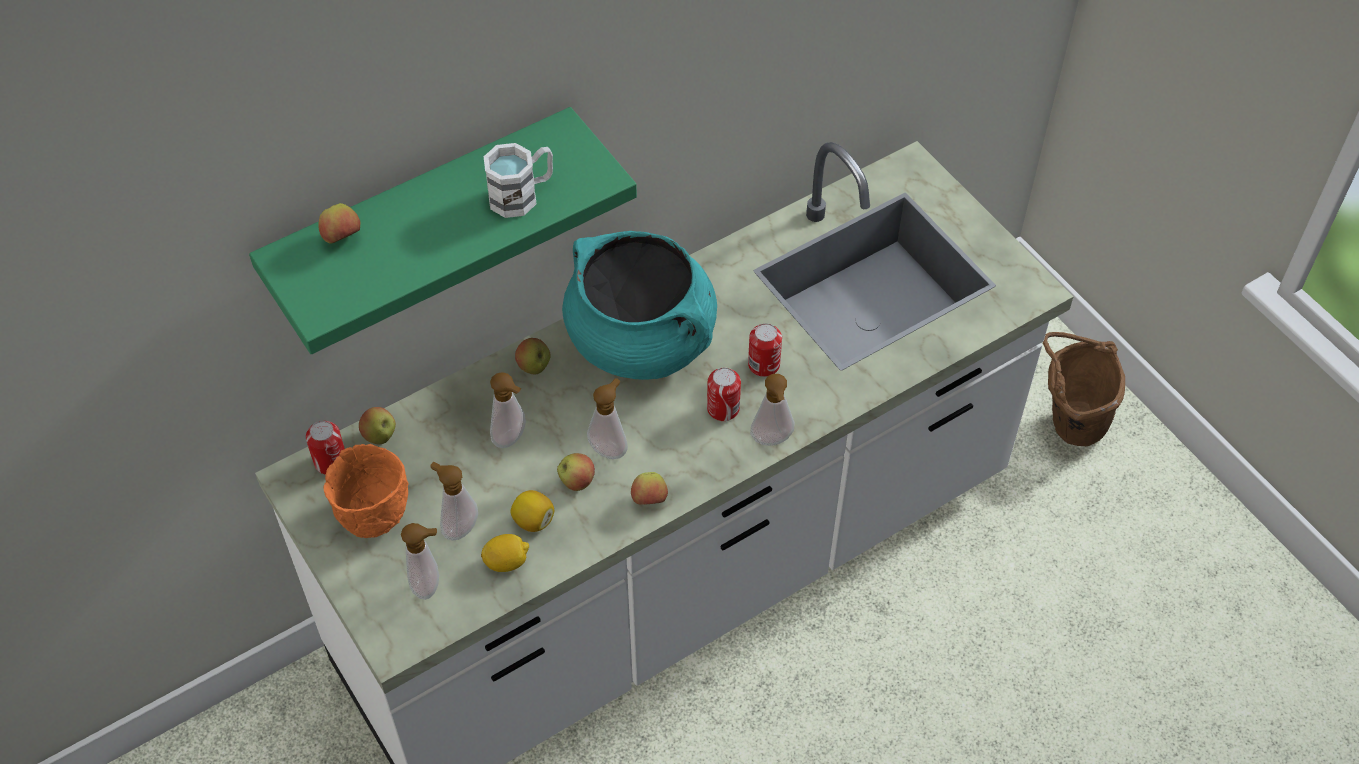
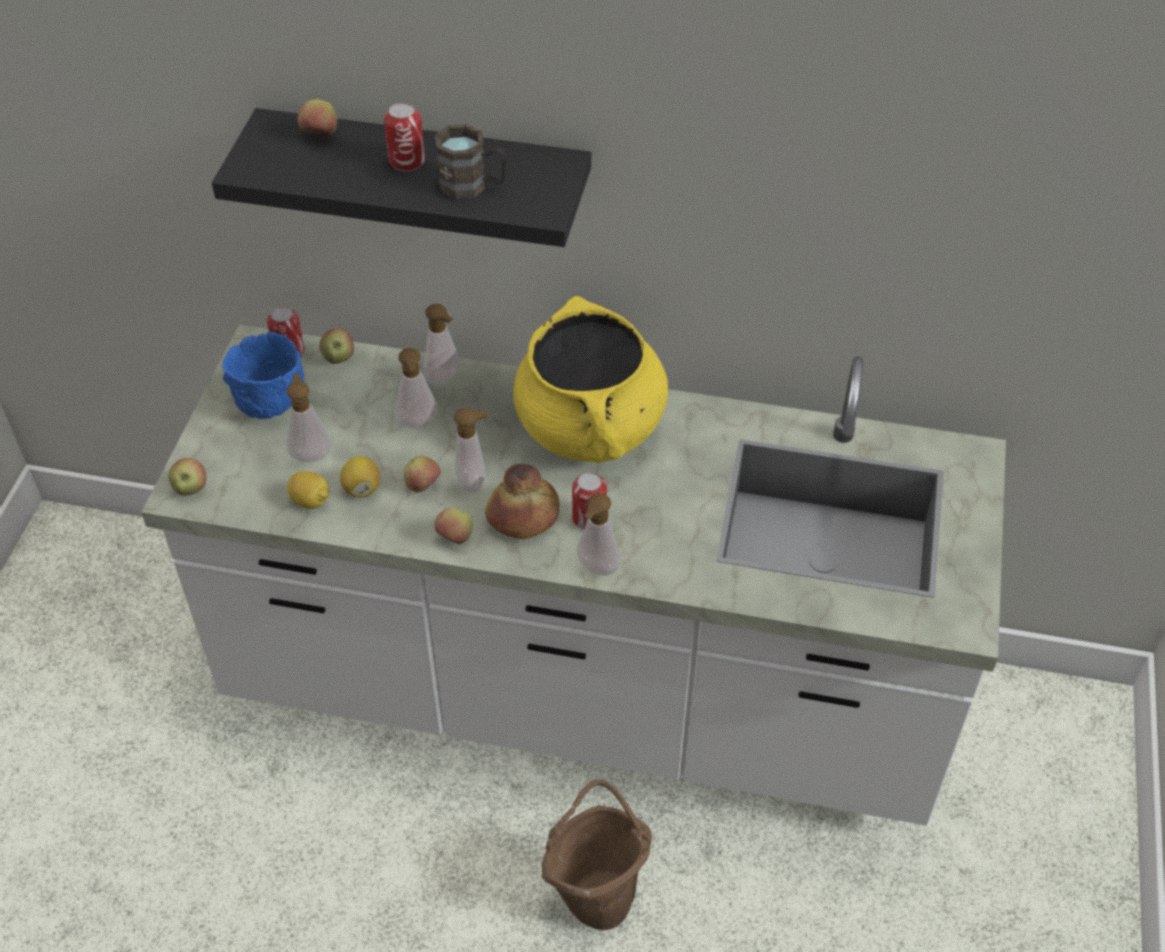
camera: 45 degrees right, 5 degrees down
(375, 514) = (273, 405): orange bowl -> blue bowl
(422, 217) = (425, 176): green shelf -> black shelf
(429, 584) = (246, 475): soap dispenser -> soap dispenser (445, 379)
(522, 195) = (473, 185): white mug -> brown mug
(534, 367) = (493, 389): apple -> apple (190, 489)
(642, 341) = (590, 427): turquoise cooking pot -> yellow cooking pot
(675, 444) = (523, 515): none -> bread
(763, 364) = (660, 511): can -> can (407, 161)
(1067, 425) = (1042, 847): brown bucket -> brown bucket (597, 893)

